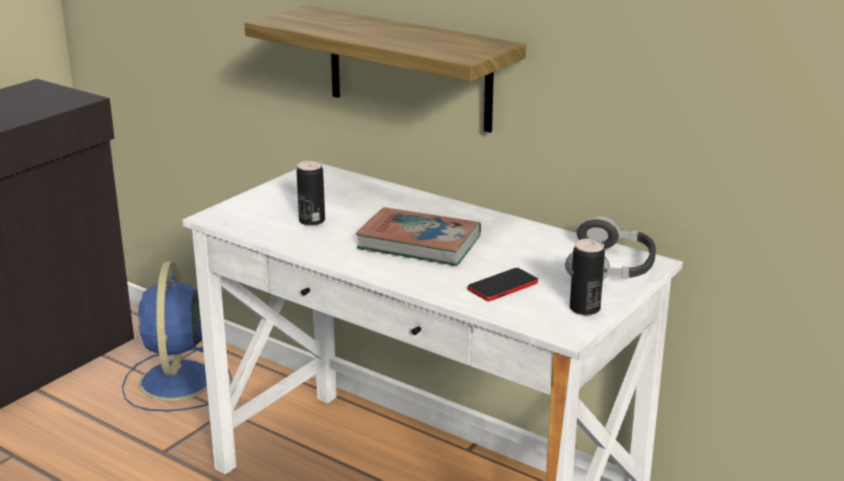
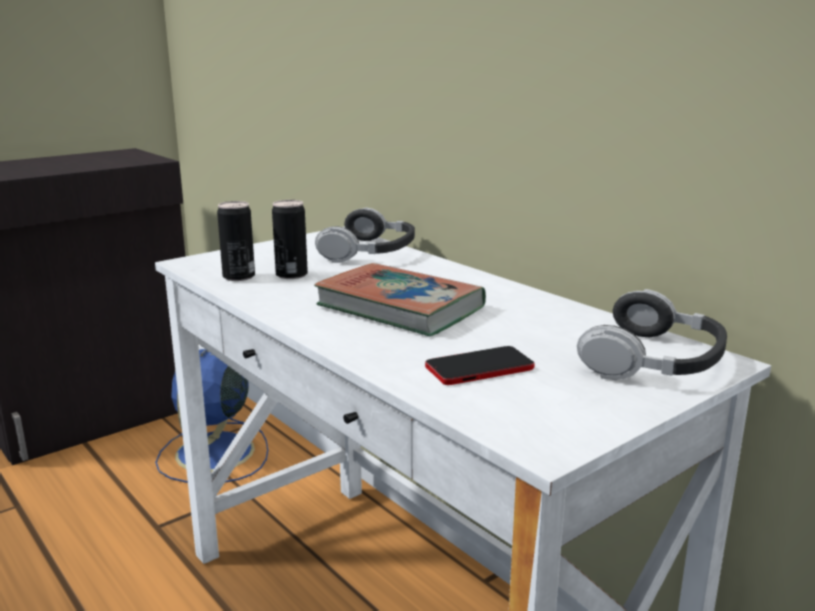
camera: 15 degrees right, 5 degrees down
(358, 189) = (370, 251): none -> headphones
(409, 68) = (438, 108): shelf -> none
(584, 309) = (590, 413): can -> can (239, 276)

